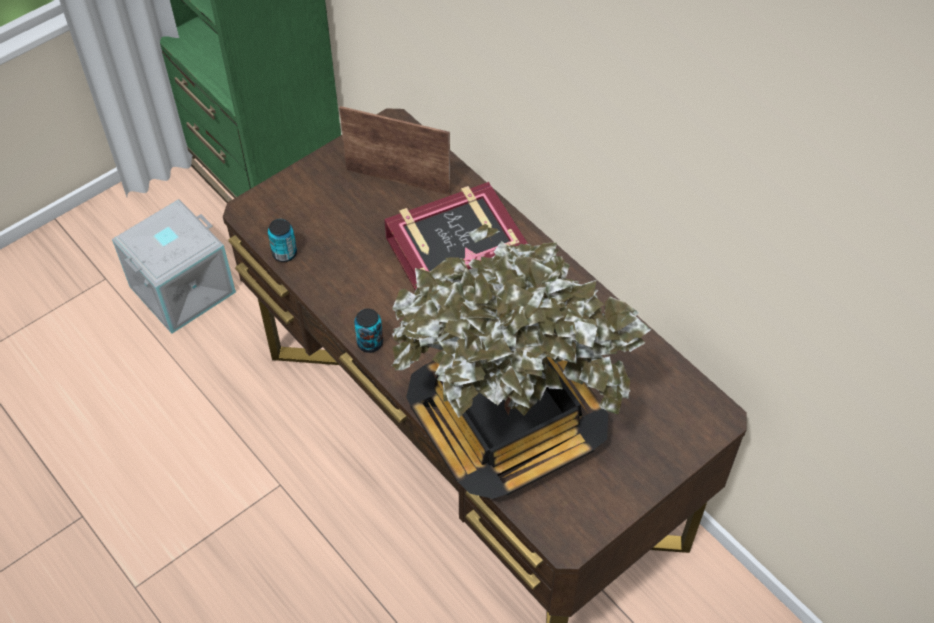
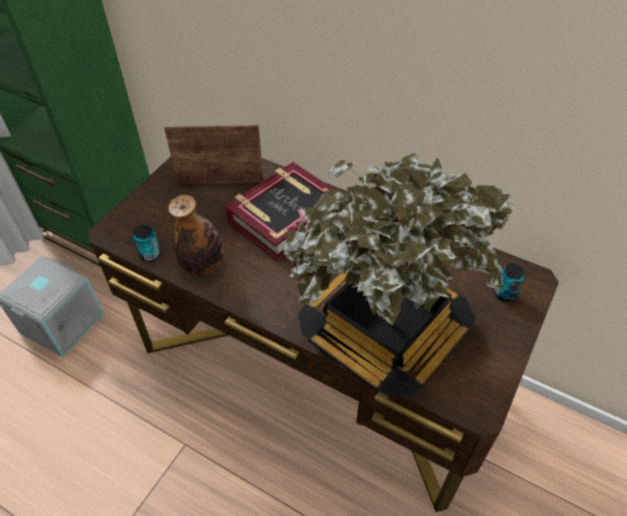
camera: 20 degrees left, 5 degrees down
(337, 284) = (203, 266): none -> bottle
(370, 343) = (248, 302): can -> can (505, 294)

